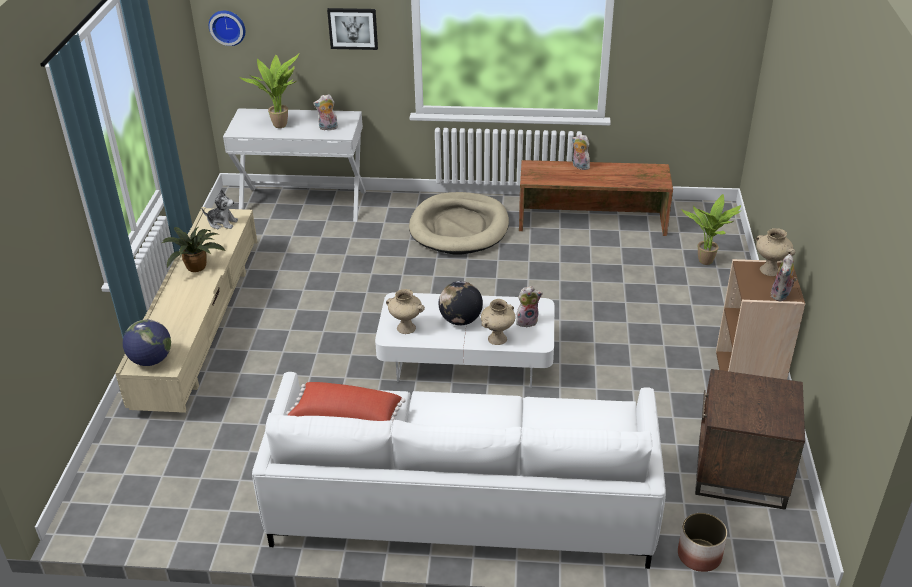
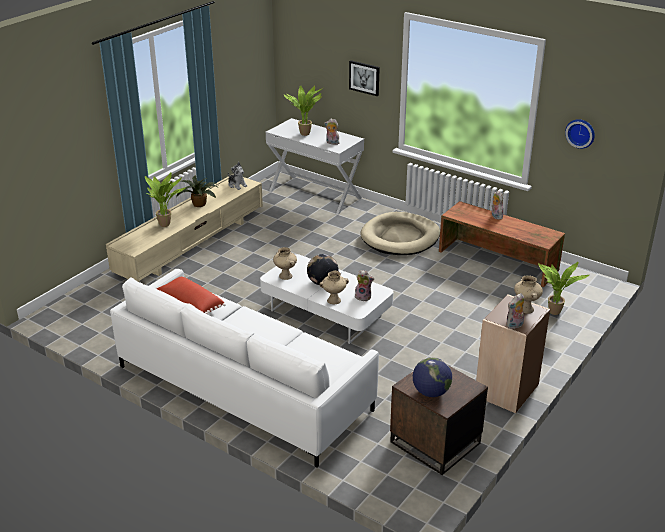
camera: 30 degrees right, 5 degrees down
(151, 360) = (129, 244): globe -> globe (431, 392)
(178, 312) = (166, 224): none -> potted plant
(228, 27) = (291, 60): wall clock -> wall clock (580, 133)
(699, 556) = (355, 474): planter -> none

